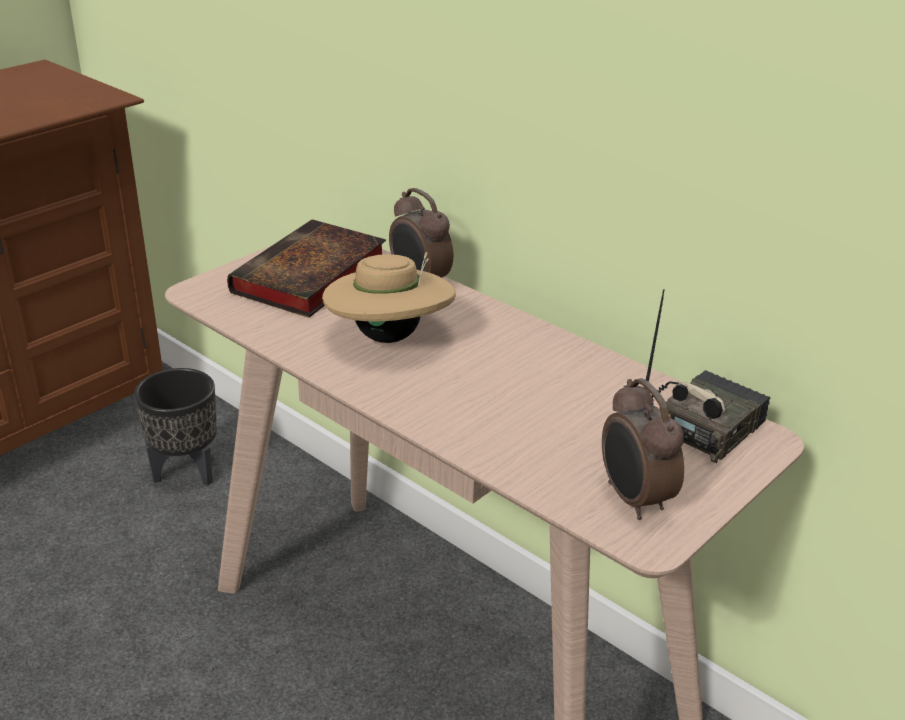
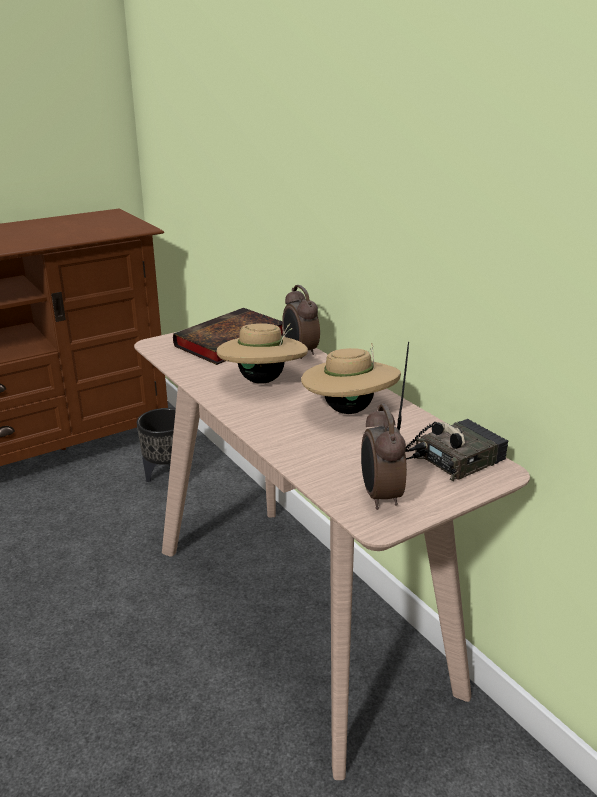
camera: 15 degrees right, 5 degrees down
(532, 371) = (349, 410): none -> beige hat

